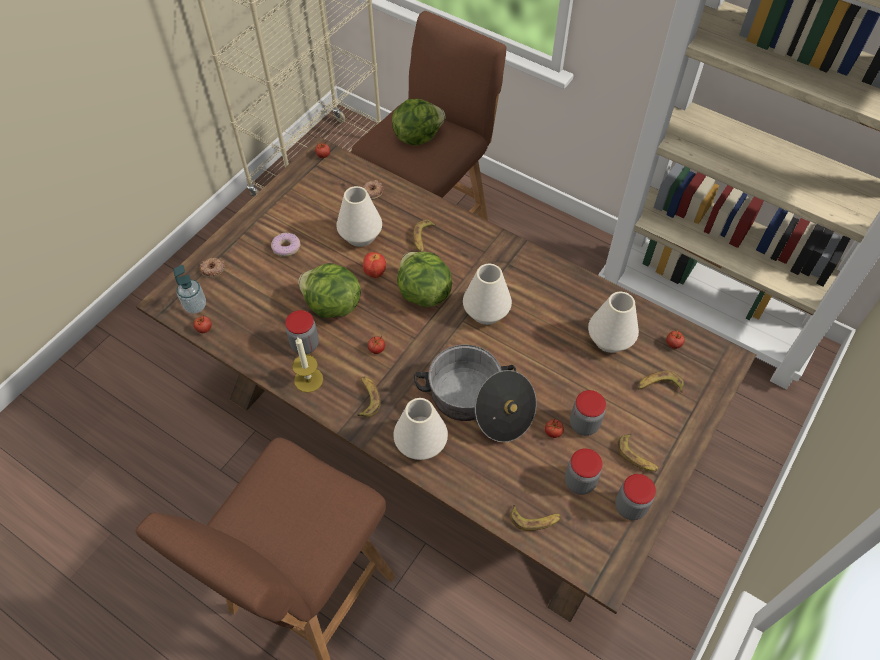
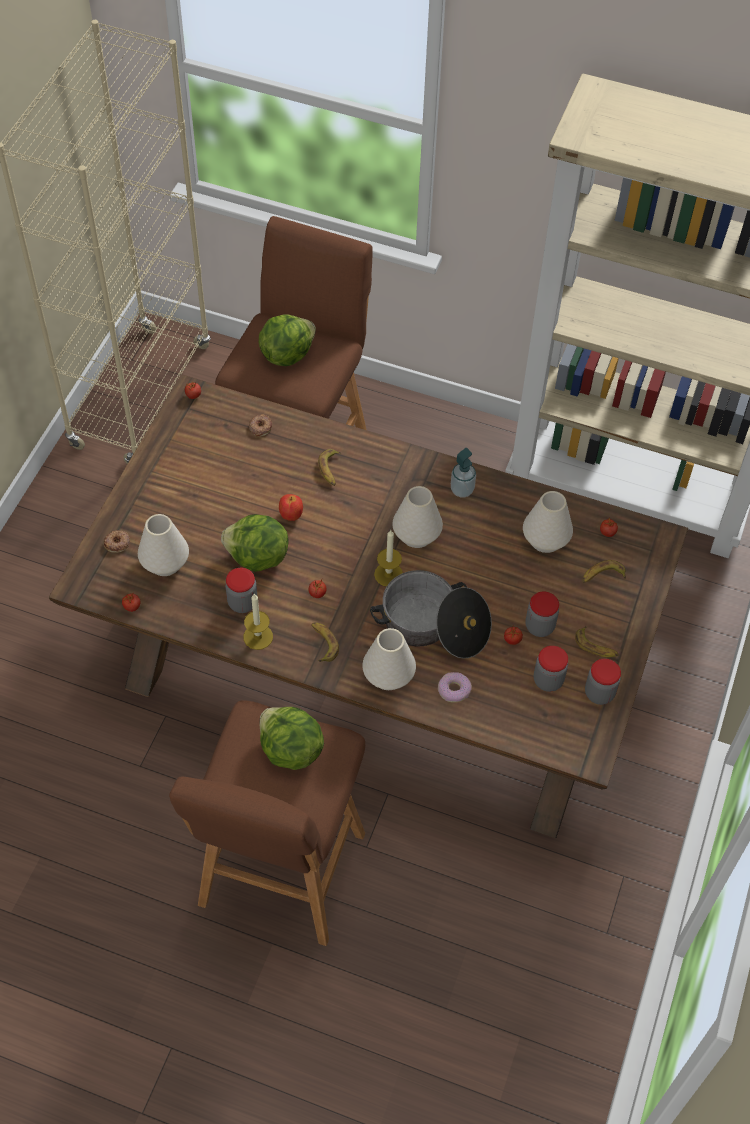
camera: 15 degrees left, 0 degrees up
(195, 306) = (113, 585): soap dispenser -> soap dispenser (462, 490)
(286, 247) = (188, 505): donut -> donut (453, 690)
(360, 236) = (263, 478): white vase -> white vase (165, 563)
(423, 293) = (347, 528): lettuce -> lettuce (290, 750)
(449, 344) = (388, 574): none -> candle
(535, 519) = (515, 722): banana -> none

